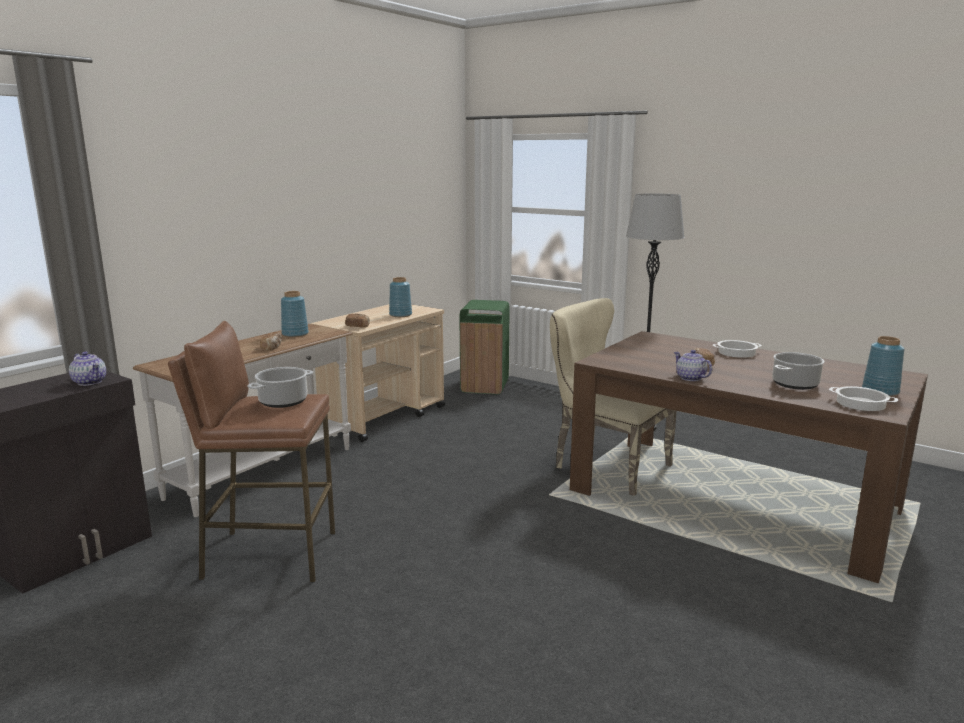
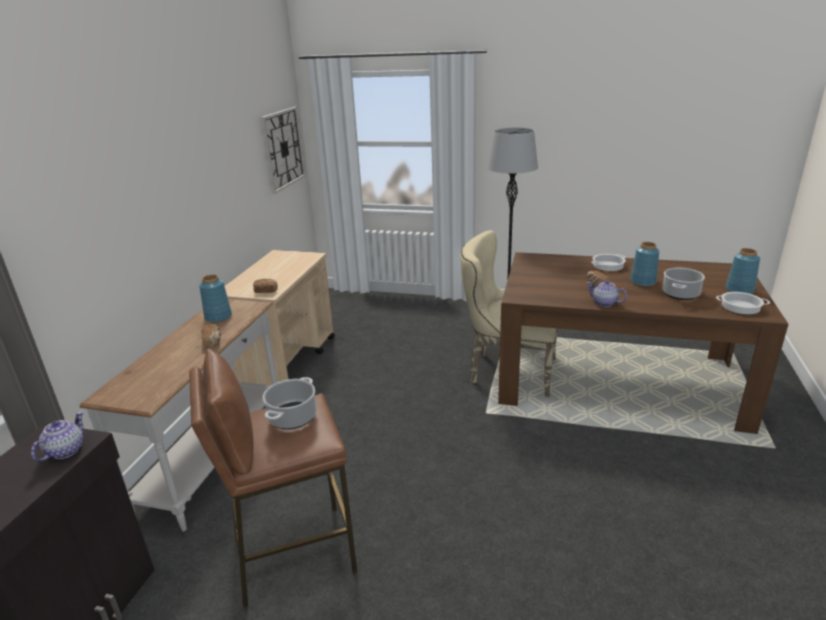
camera: 20 degrees left, 10 degrees up
(90, 382) = (65, 450): teapot -> teapot turned 90 degrees counterclockwise
(401, 315) = (293, 267): blue vase -> blue vase (643, 282)
(433, 206) = (283, 149): none -> wall clock
(485, 386) = (354, 306): green trash can -> none

